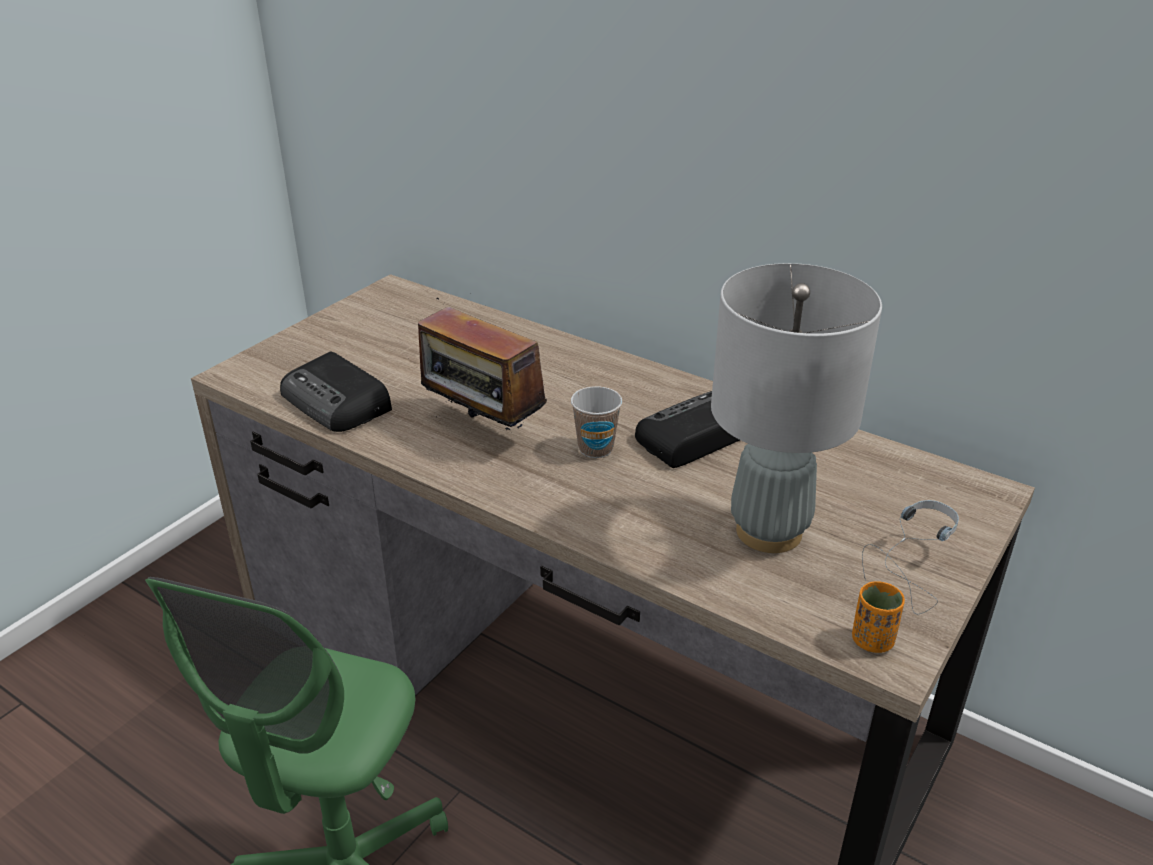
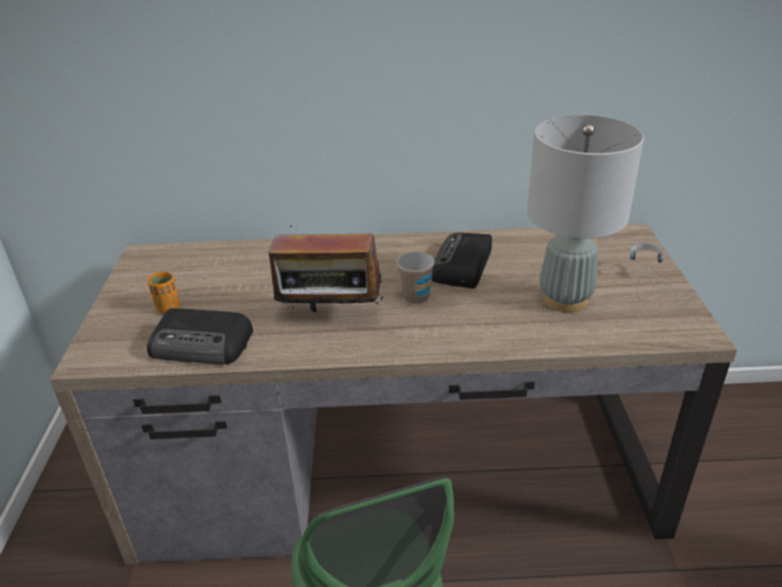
camera: 35 degrees left, 0 degrees up
(872, 640) = (680, 330): orange cup -> orange cup (168, 307)

